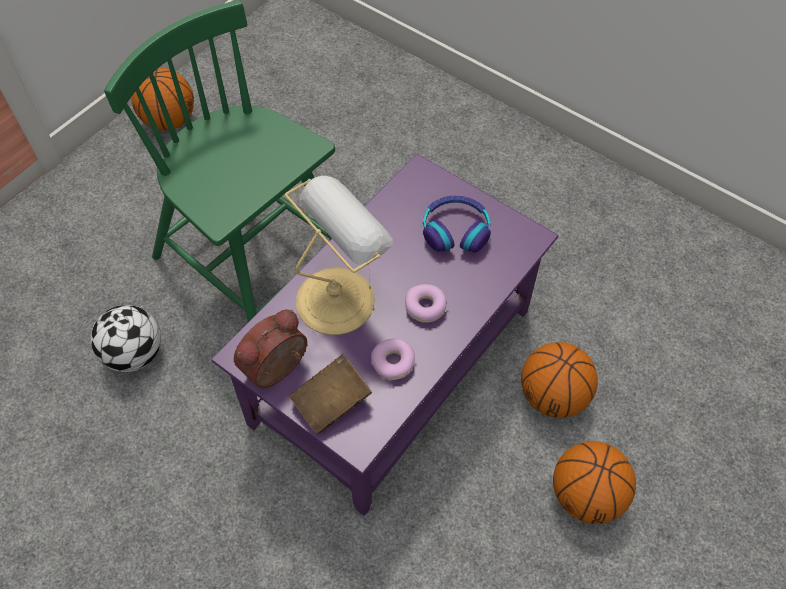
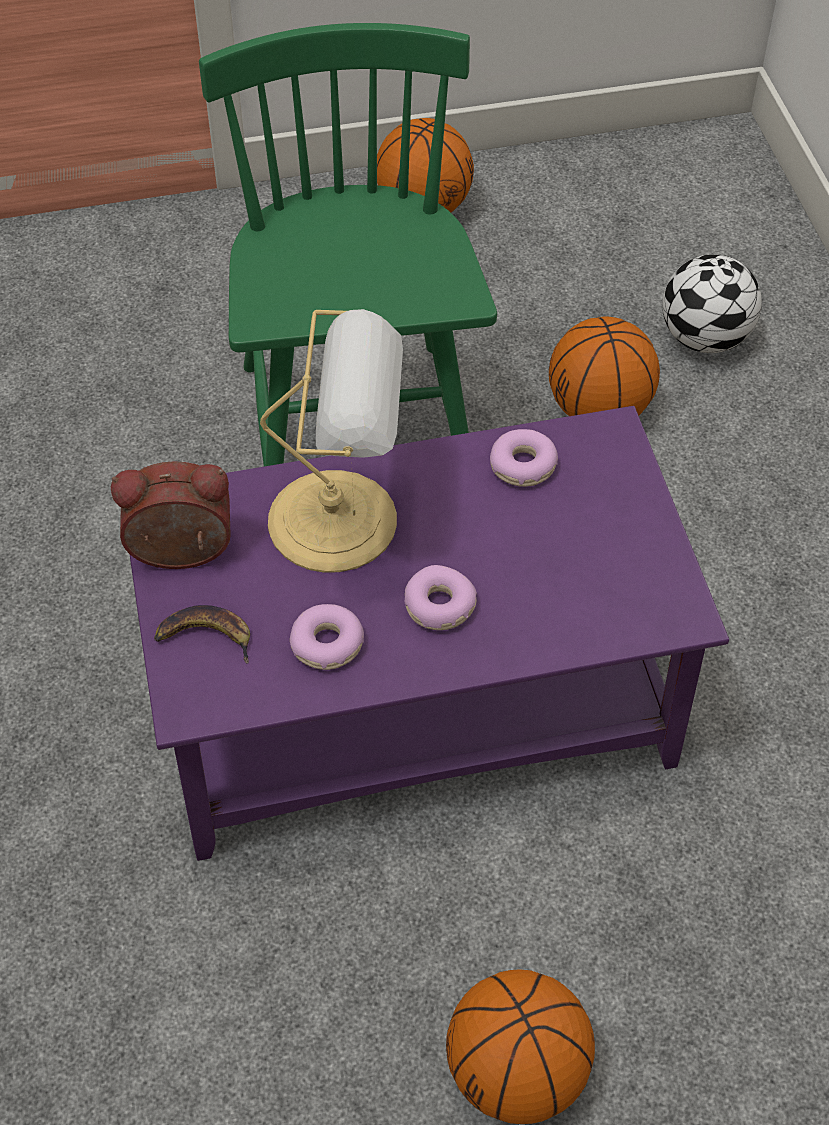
camera: 40 degrees right, 5 degrees down
(135, 354) = (119, 469): football -> football (705, 338)
(331, 402) = (205, 637): brown book -> banana
(396, 214) = (523, 466): none -> donut
(455, 230) = (582, 537): headphones -> none
(552, 396) = (601, 905): basketball -> basketball (598, 410)

